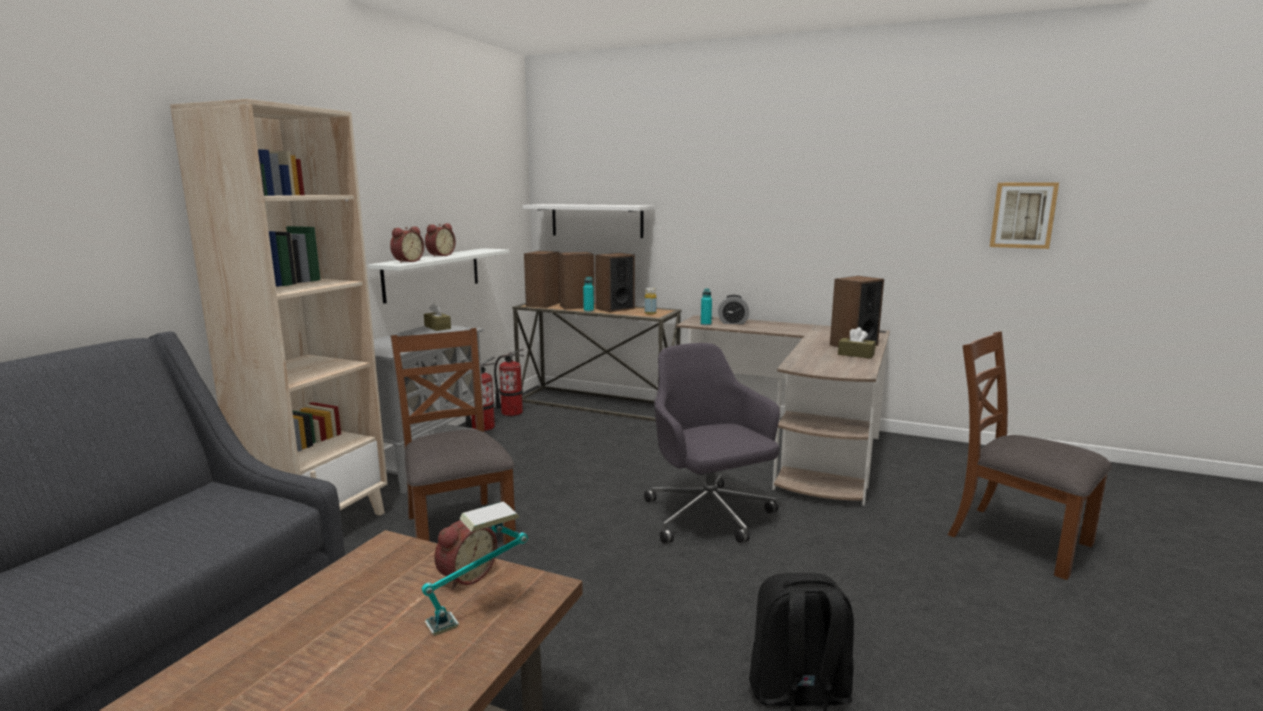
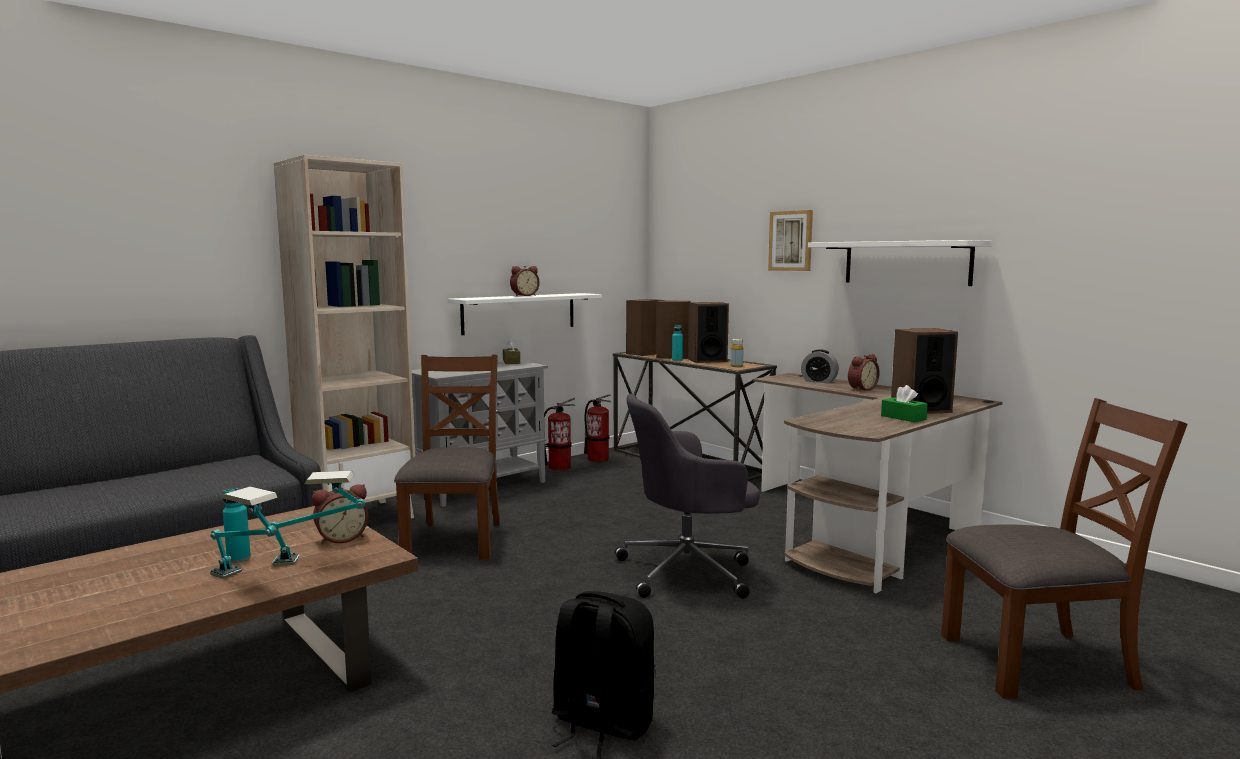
camera: 25 degrees right, 5 degrees down
(407, 261) = (482, 298): alarm clock -> alarm clock (861, 389)
(428, 665) = (247, 580): none -> table lamp
(597, 220) = (703, 269): white shelf -> white shelf (906, 263)
(705, 324) = (785, 380): turquoise bottle -> turquoise bottle (238, 558)
(709, 516) = (688, 571): grey office chair -> grey office chair turned 105 degrees counterclockwise
(856, 354) = (903, 417): brown tissue box -> green tissue box
(1017, 539) = (1039, 662): brown chair -> brown chair turned 105 degrees clockwise
(1022, 215) = (1173, 257): picture -> picture (791, 241)

